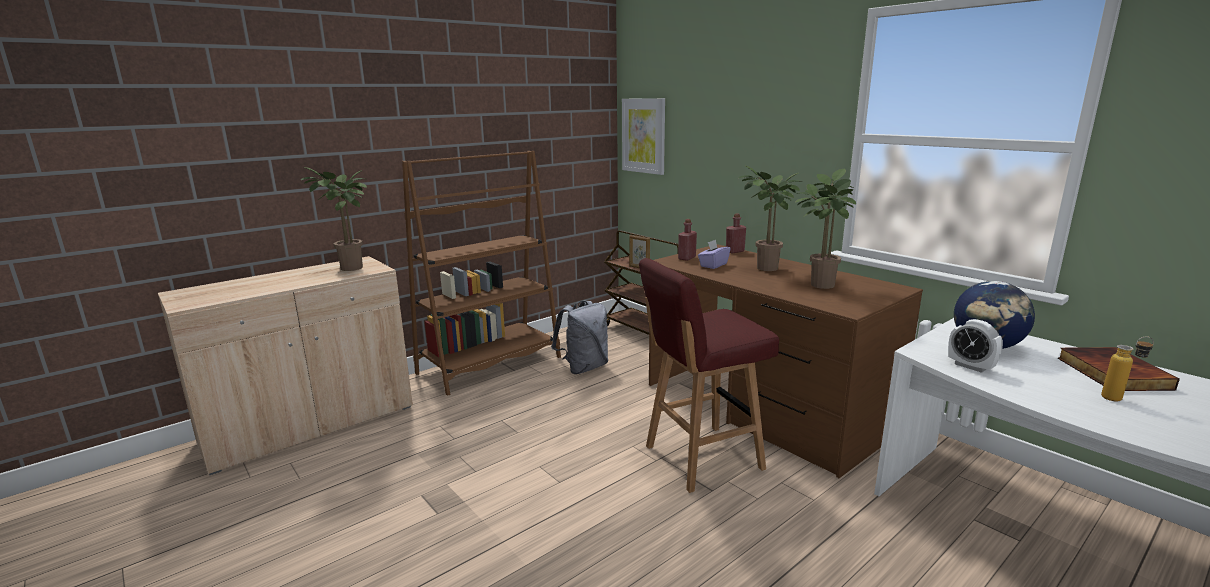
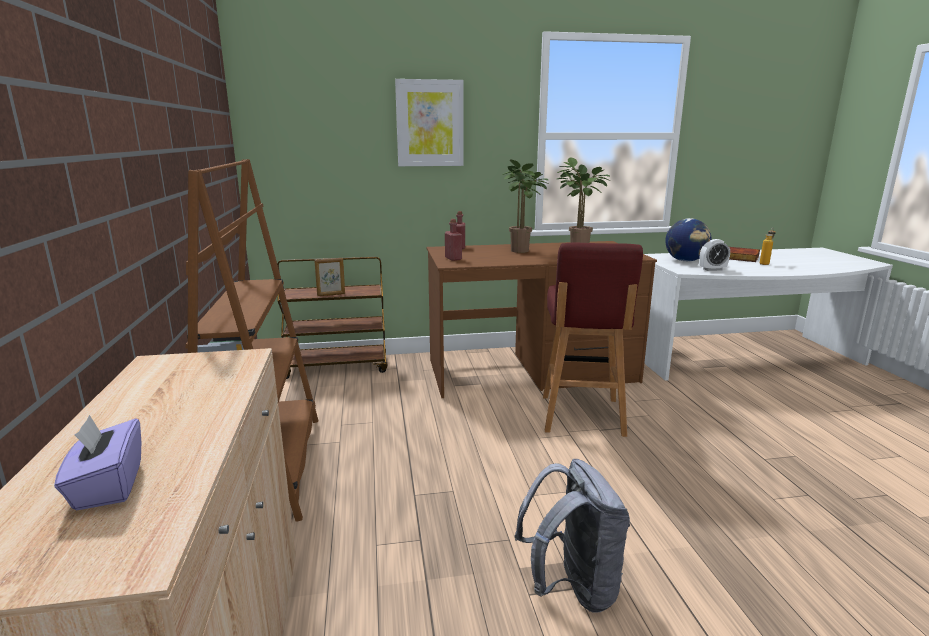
camera: 60 degrees left, 0 degrees up
(351, 269) = (199, 373): potted plant -> none
(584, 367) = (361, 416): grey backpack -> grey backpack (572, 587)
(643, 136) = (286, 145): picture -> picture (430, 123)
(713, 265) = (487, 257): purple tissue box -> purple tissue box (108, 486)

